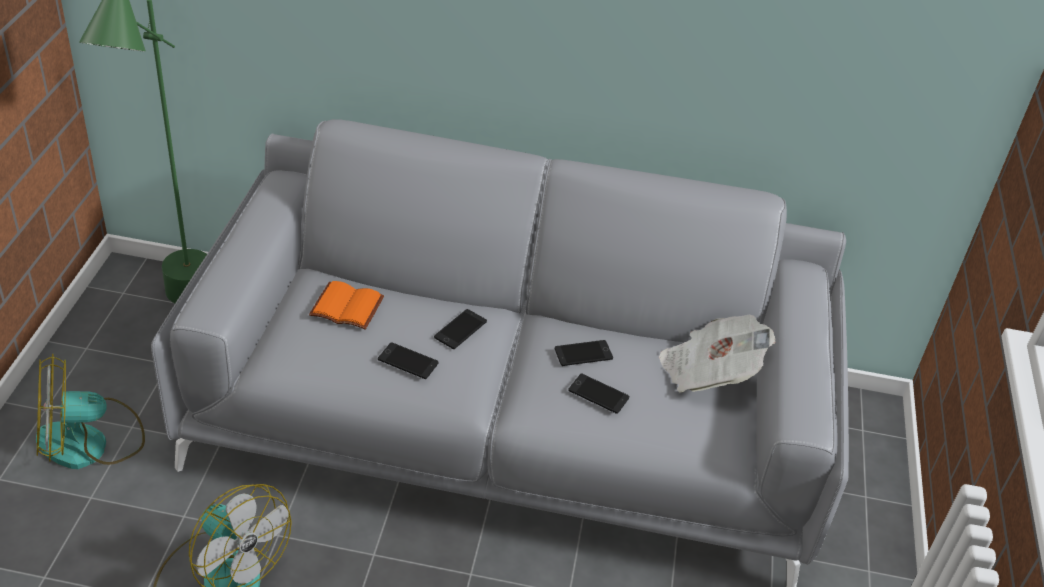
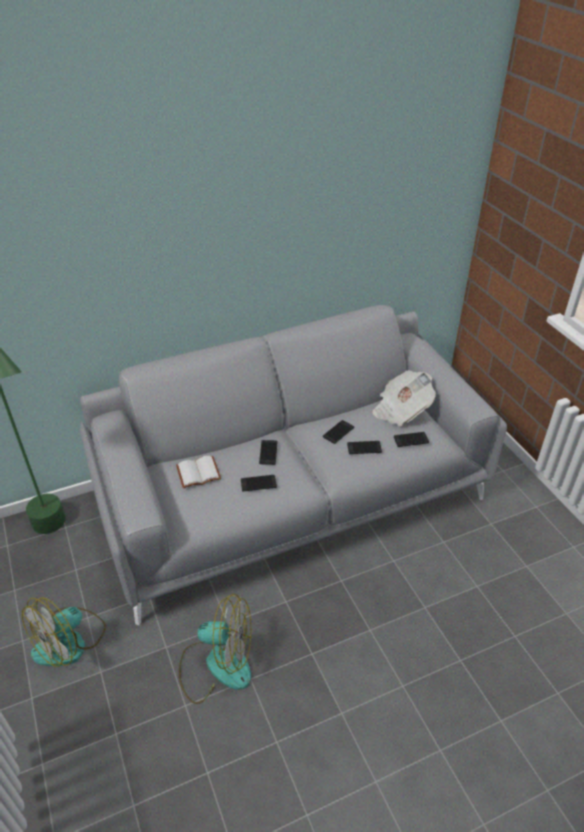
camera: 30 degrees left, 0 degrees up
(345, 308) = (198, 474): orange book -> white book
(681, 420) = (411, 440): none -> phone

